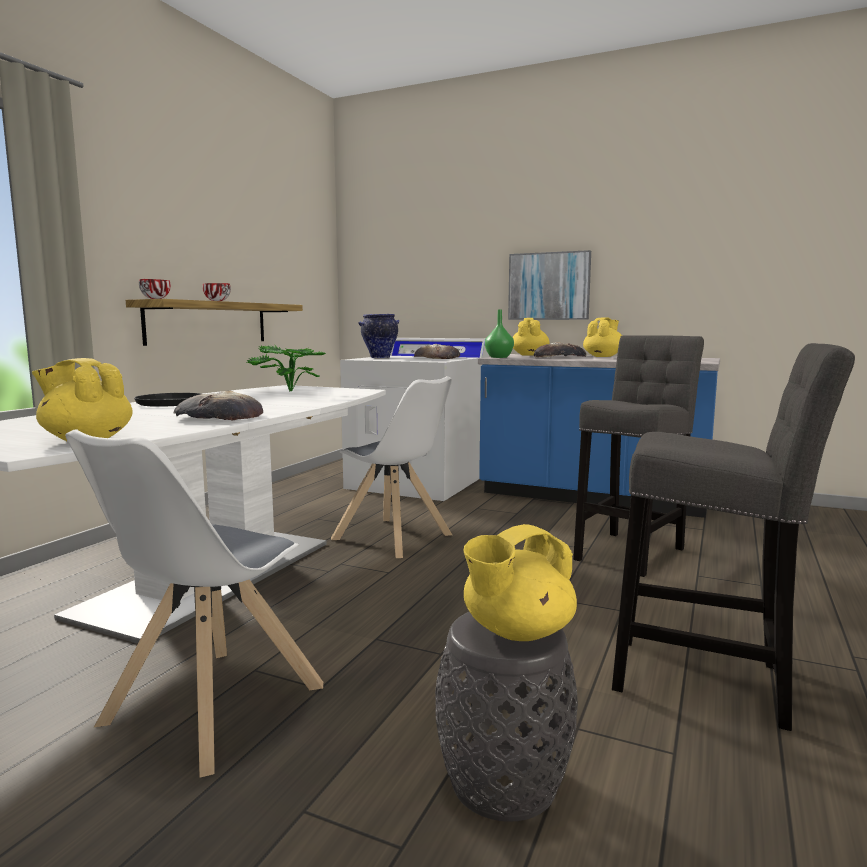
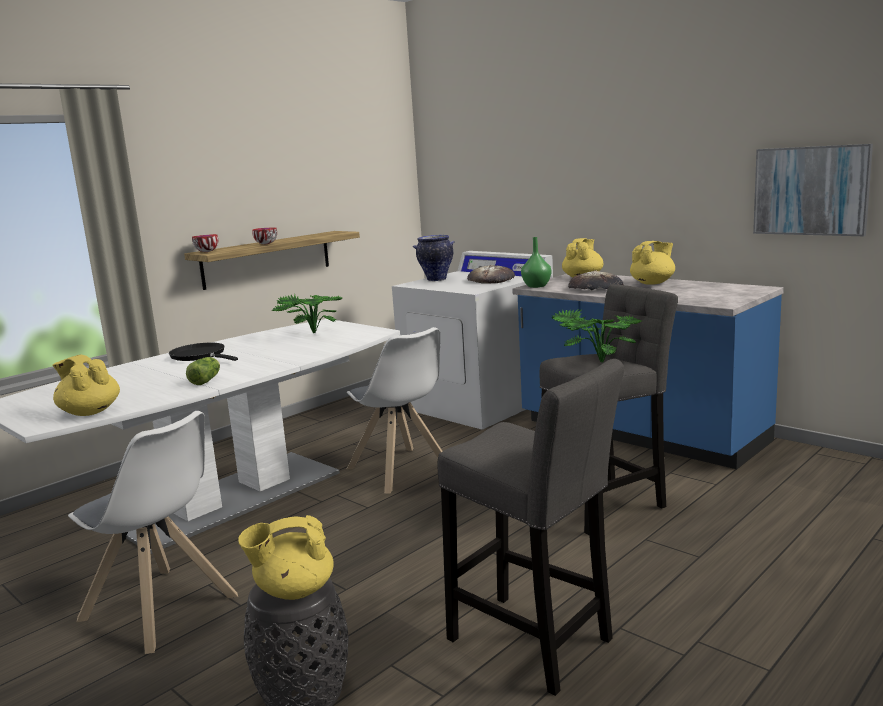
camera: 20 degrees right, 5 degrees up
(209, 708) = (161, 609): chair -> chair turned 105 degrees counterclockwise
(219, 417) = (207, 380): bread -> lettuce
(549, 286) = (609, 200): picture -> picture (810, 190)
(631, 403) = (595, 362): none -> potted plant

